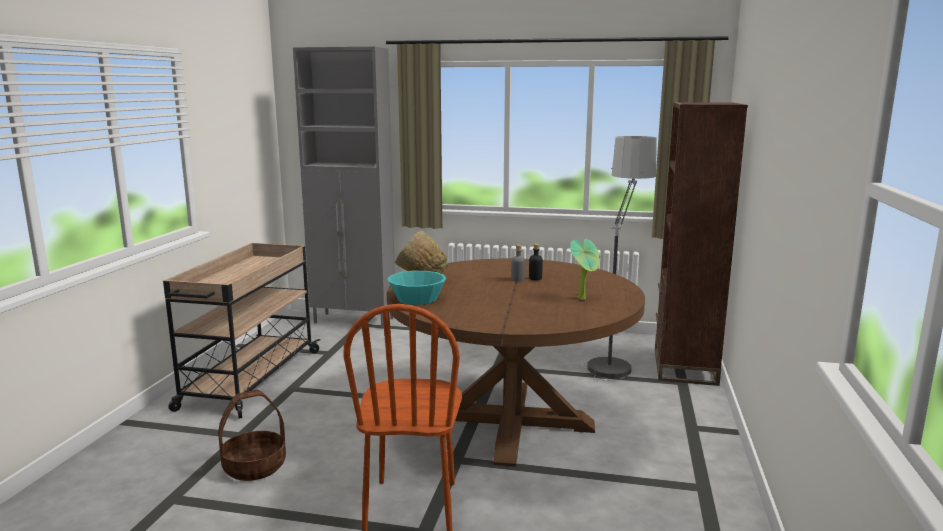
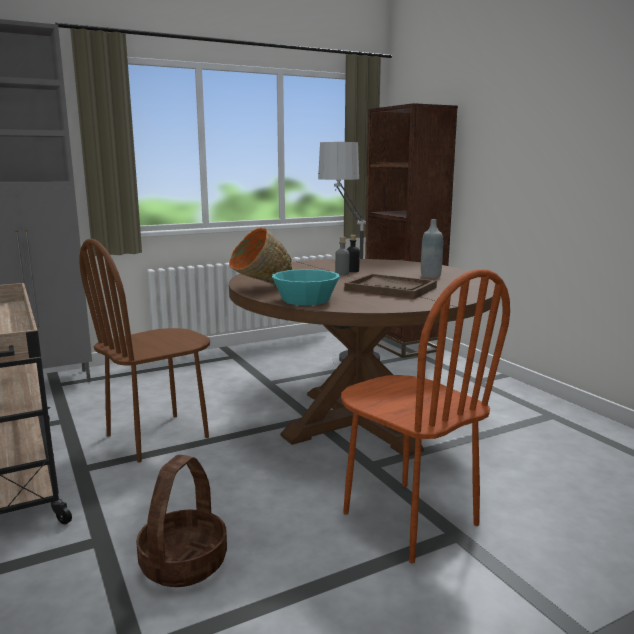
camera: 40 degrees left, 0 degrees up
(360, 383) = (158, 437): none -> brown chair
(507, 304) = (391, 289): none -> brown tray
(583, 298) = (430, 276): potted plant -> grey bottle

